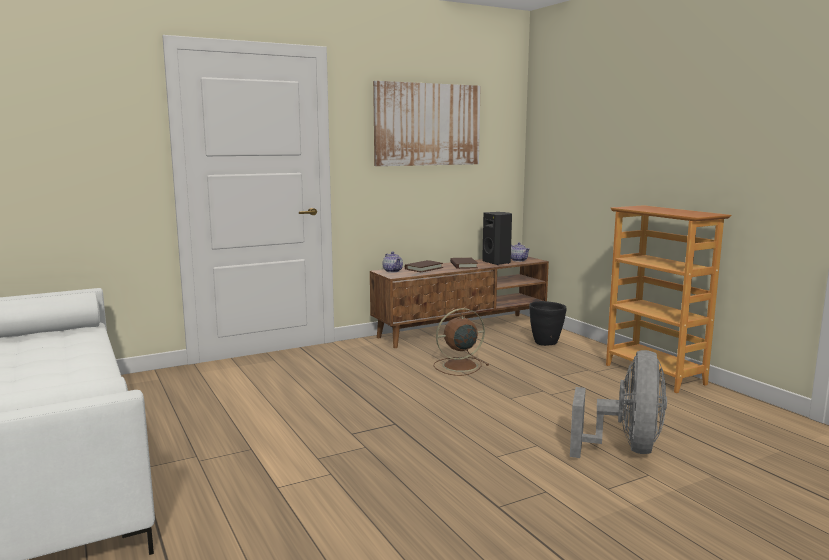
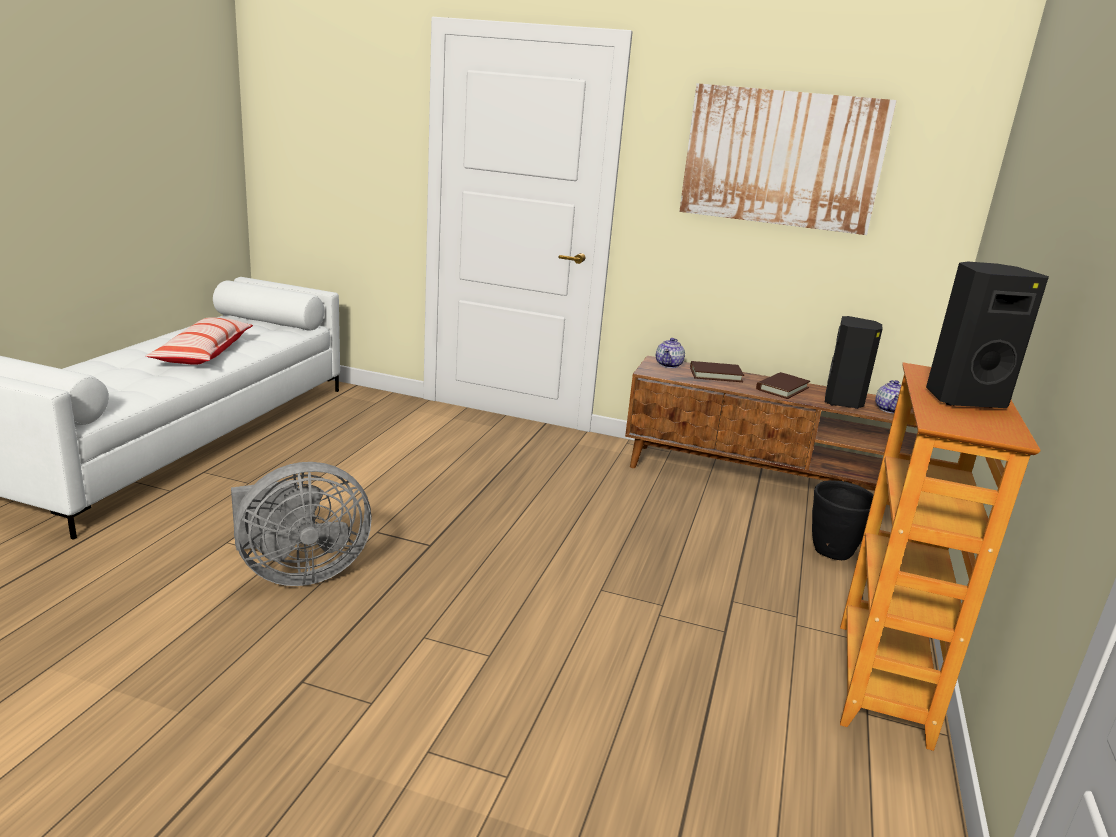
camera: 45 degrees right, 10 degrees up
(65, 362) = (204, 353): none -> pillow
(458, 366) = (643, 522): brown fan -> none
(625, 448) = (566, 731): grey fan -> grey fan (298, 572)
(666, 210) = (963, 399): none -> black speaker

